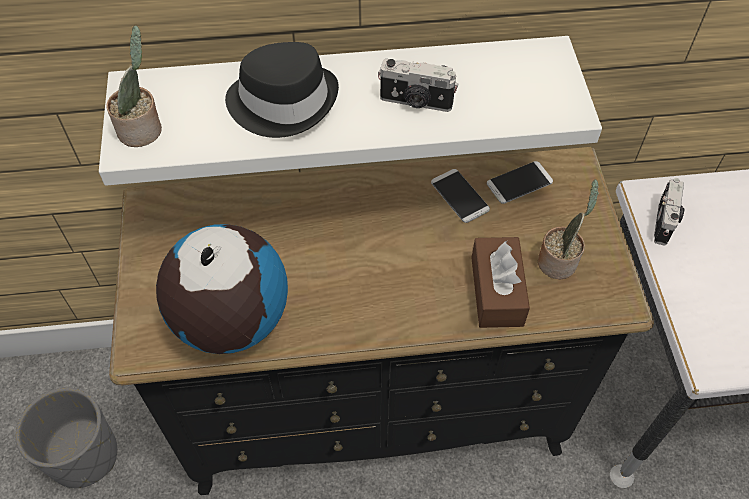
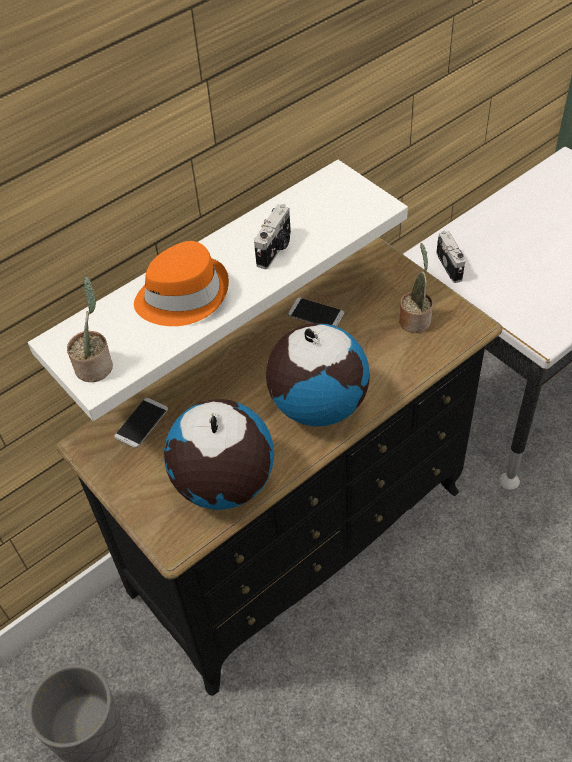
camera: 30 degrees left, 5 degrees down
(283, 101) = (183, 295): black hat -> orange hat
(384, 294) = (318, 404): none -> globe
(416, 102) = (275, 249): camera -> camera turned 45 degrees counterclockwise
(496, 291) = (391, 361): brown tissue box -> none
(519, 183) = (349, 284): phone -> phone (141, 423)

